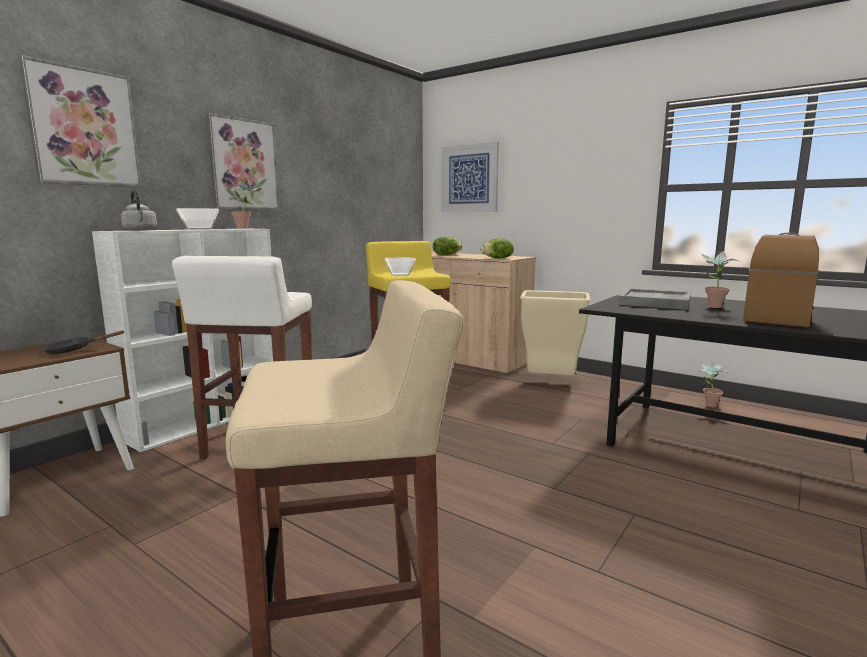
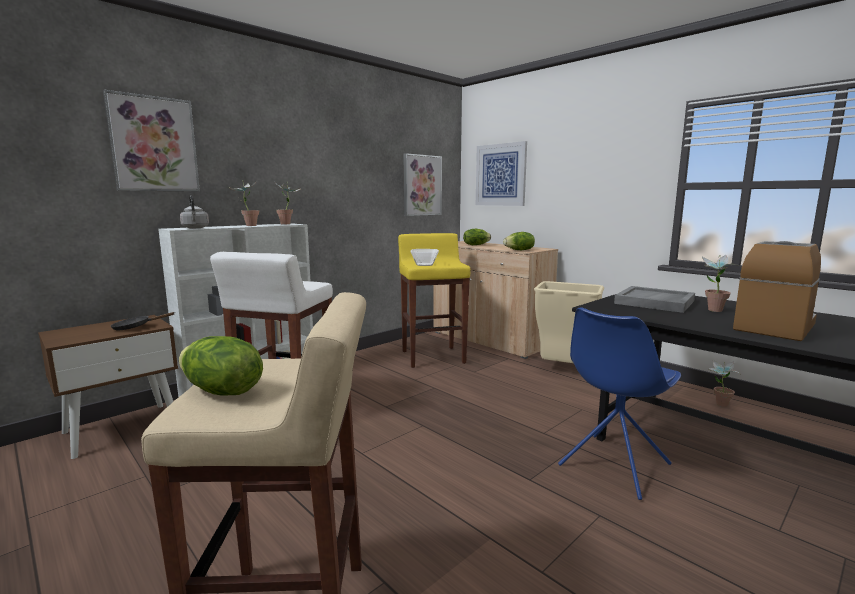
camera: 10 degrees right, 0 degrees up
(200, 229) = (247, 225): bowl -> potted plant
(243, 165) = (289, 169): picture -> picture (421, 185)
(289, 388) = (221, 391): none -> lettuce
(630, 468) = (613, 465): none -> blue chair

